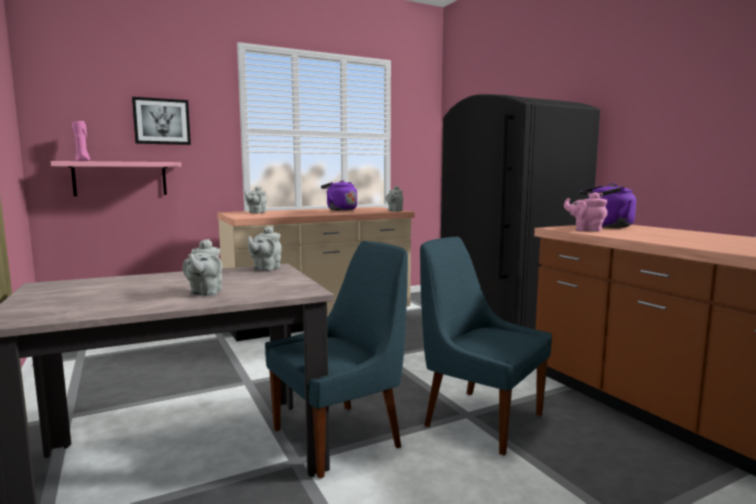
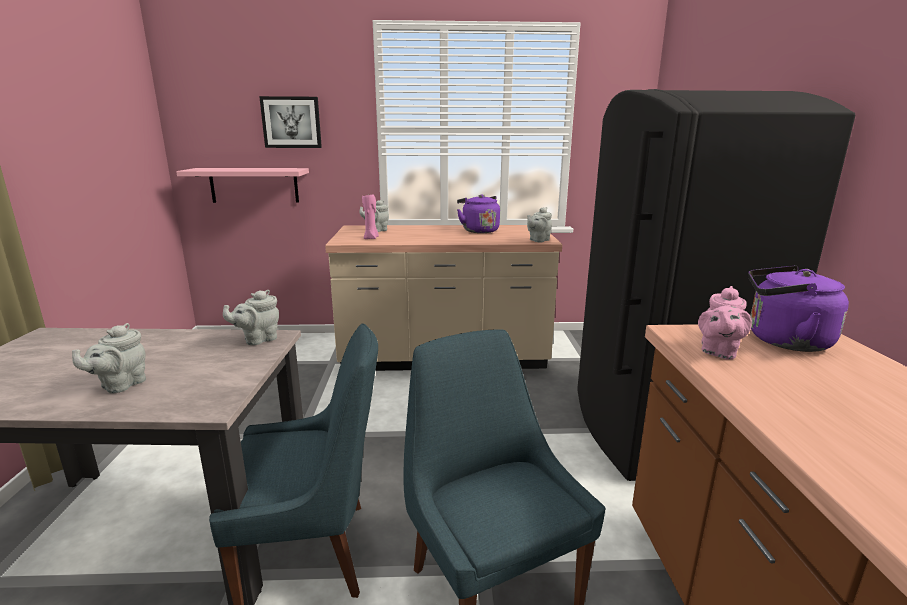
camera: 25 degrees right, 10 degrees up
(83, 161) = (213, 168): pink candle -> pink candle (371, 238)
(586, 230) = (718, 352): pink teapot -> pink teapot turned 105 degrees counterclockwise

